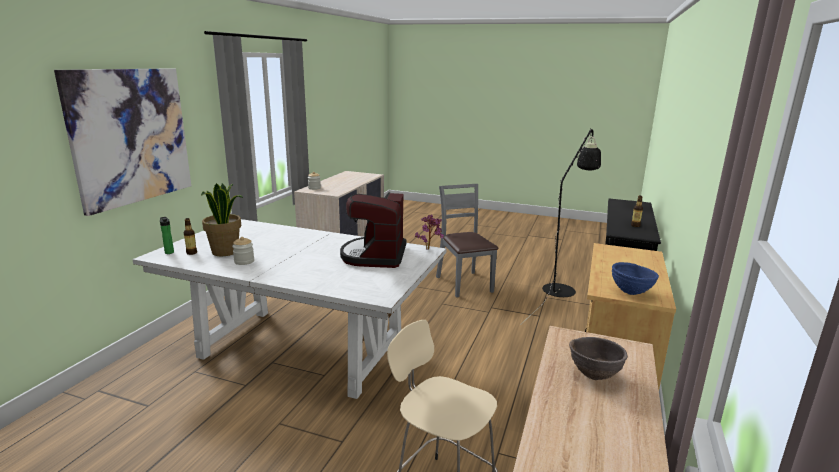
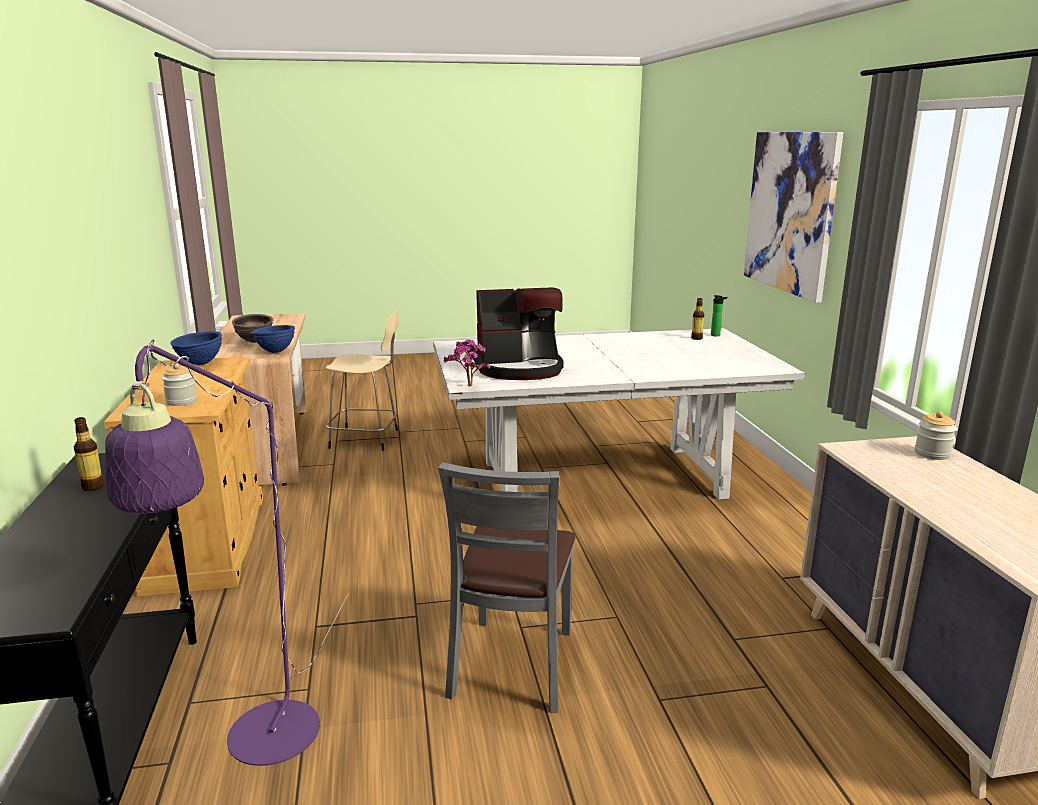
camera: 150 degrees right, 0 degrees up
(225, 252) = (672, 344): potted plant -> none
(244, 261) = (630, 342): jar -> jar (181, 401)
(375, 256) = (519, 368): coffee machine -> coffee machine turned 105 degrees clockwise
(464, 284) = (513, 664): grey chair -> grey chair turned 60 degrees clockwise
(561, 287) = (265, 750): black floor lamp -> purple floor lamp
(564, 340) = (275, 352): none -> blue bowl

